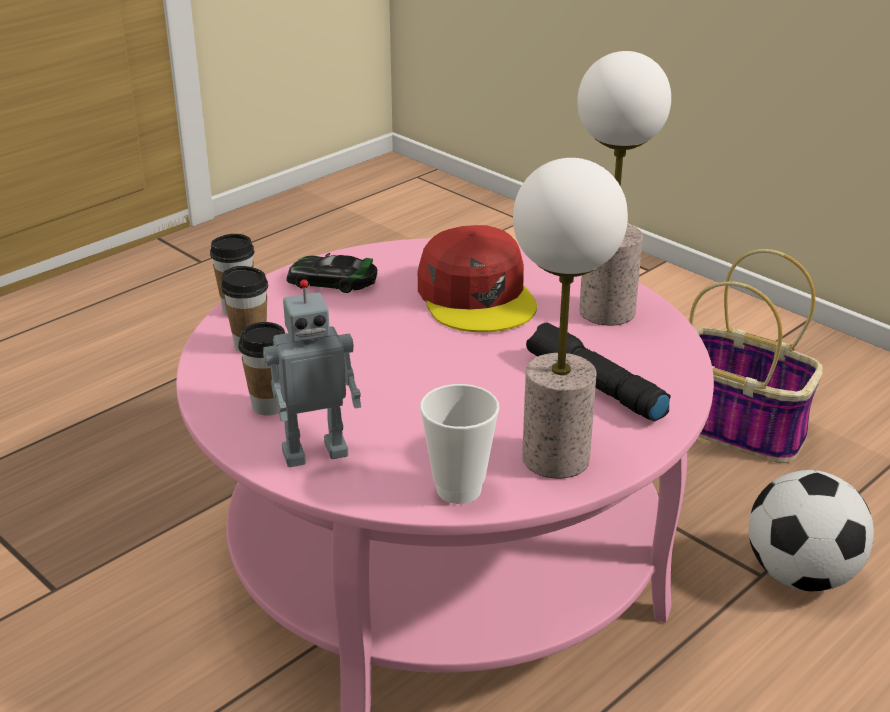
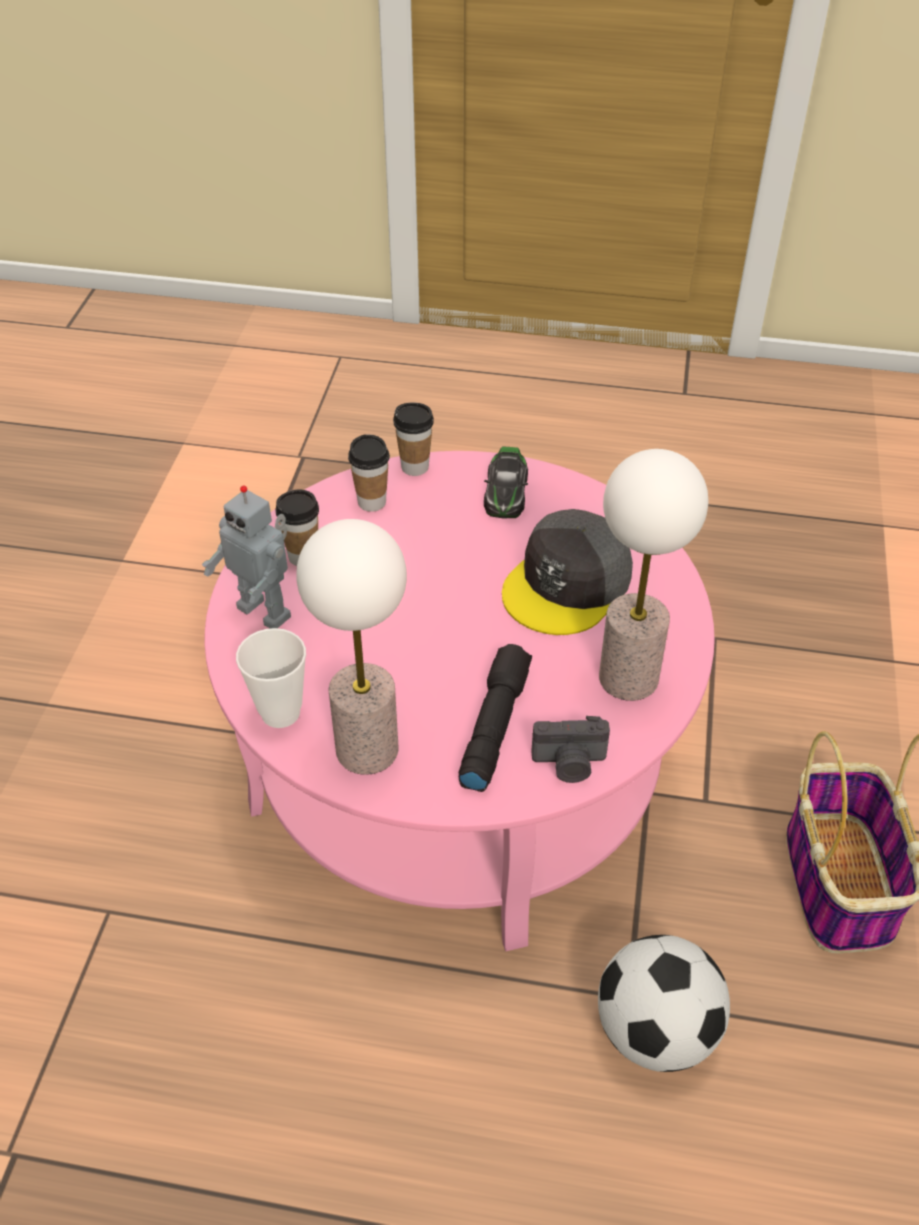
camera: 55 degrees right, 15 degrees up
(332, 281) = (506, 491): toy car -> toy car turned 150 degrees counterclockwise
(477, 296) = (568, 584): red cap -> grey cap
(670, 369) = (569, 764): none -> camera

